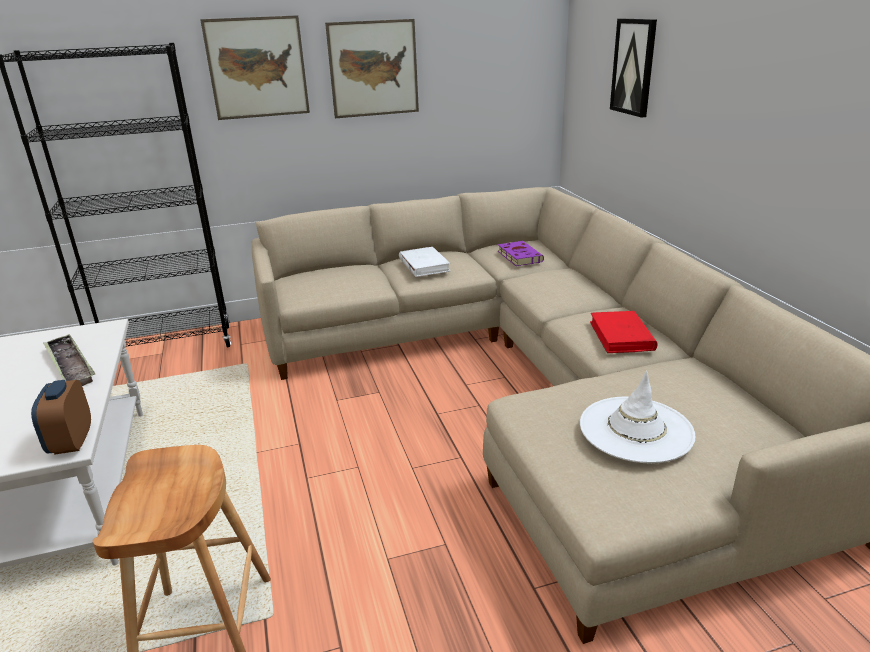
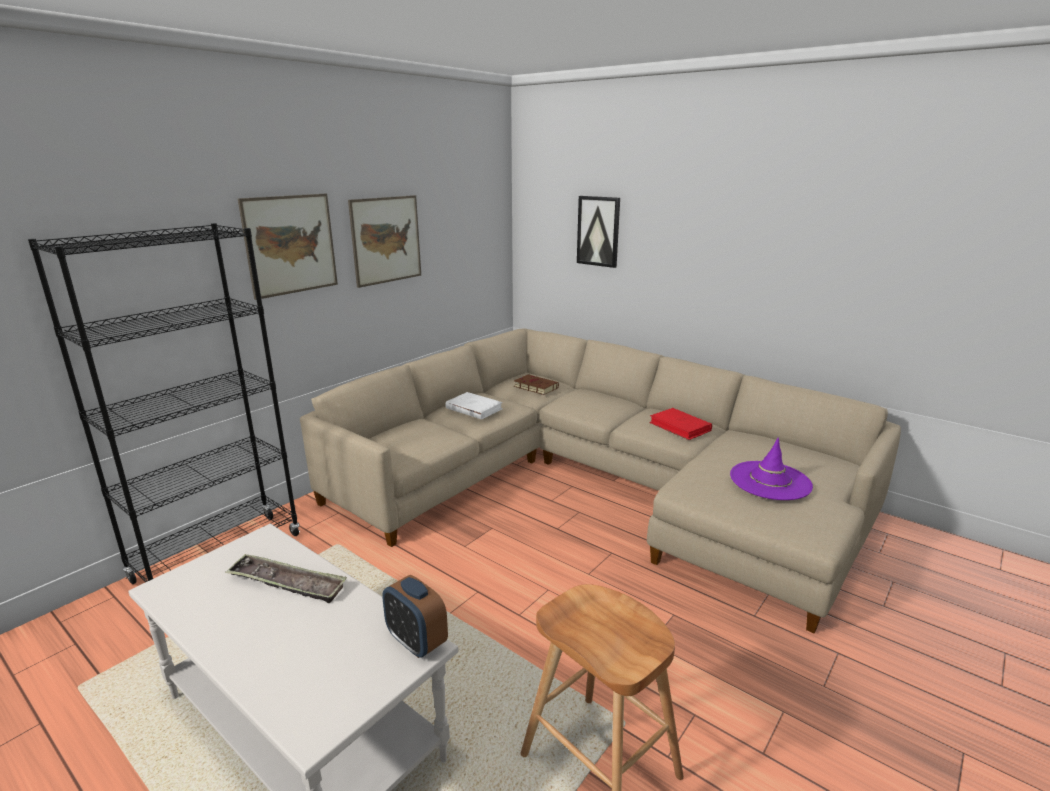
camera: 35 degrees left, 5 degrees down
(518, 256) = (534, 387): purple book -> brown book
(635, 429) = (770, 481): white hat -> purple hat

